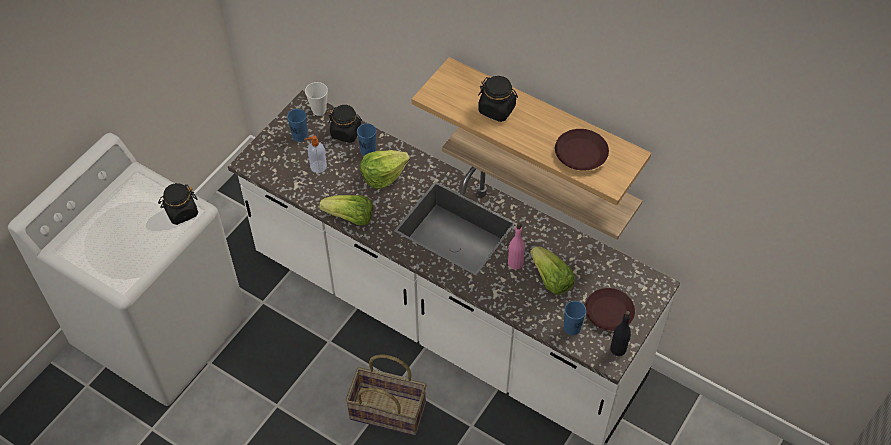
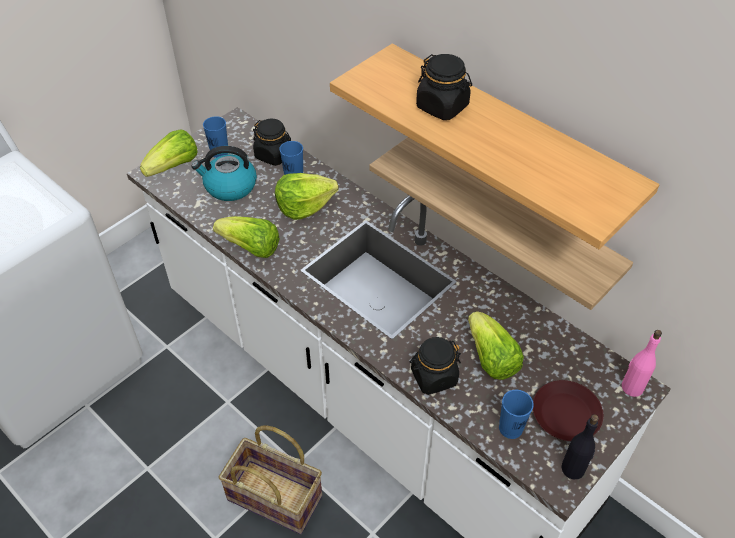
camera: 10 degrees right, 5 degrees down
(181, 212) = (44, 211): black jar -> black jar (433, 377)
(265, 154) = (174, 166): none -> lettuce
(317, 167) = (229, 187): soap dispenser -> kettle
(319, 110) = (249, 129): cup -> none
(515, 263) = (447, 330): pink bottle -> pink bottle (632, 387)
(581, 154) = (553, 173): brown plate -> none

